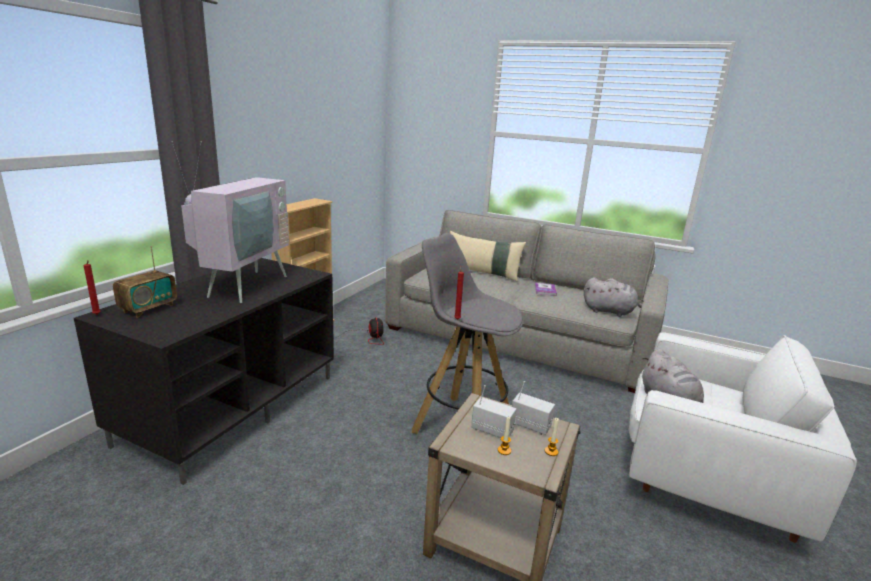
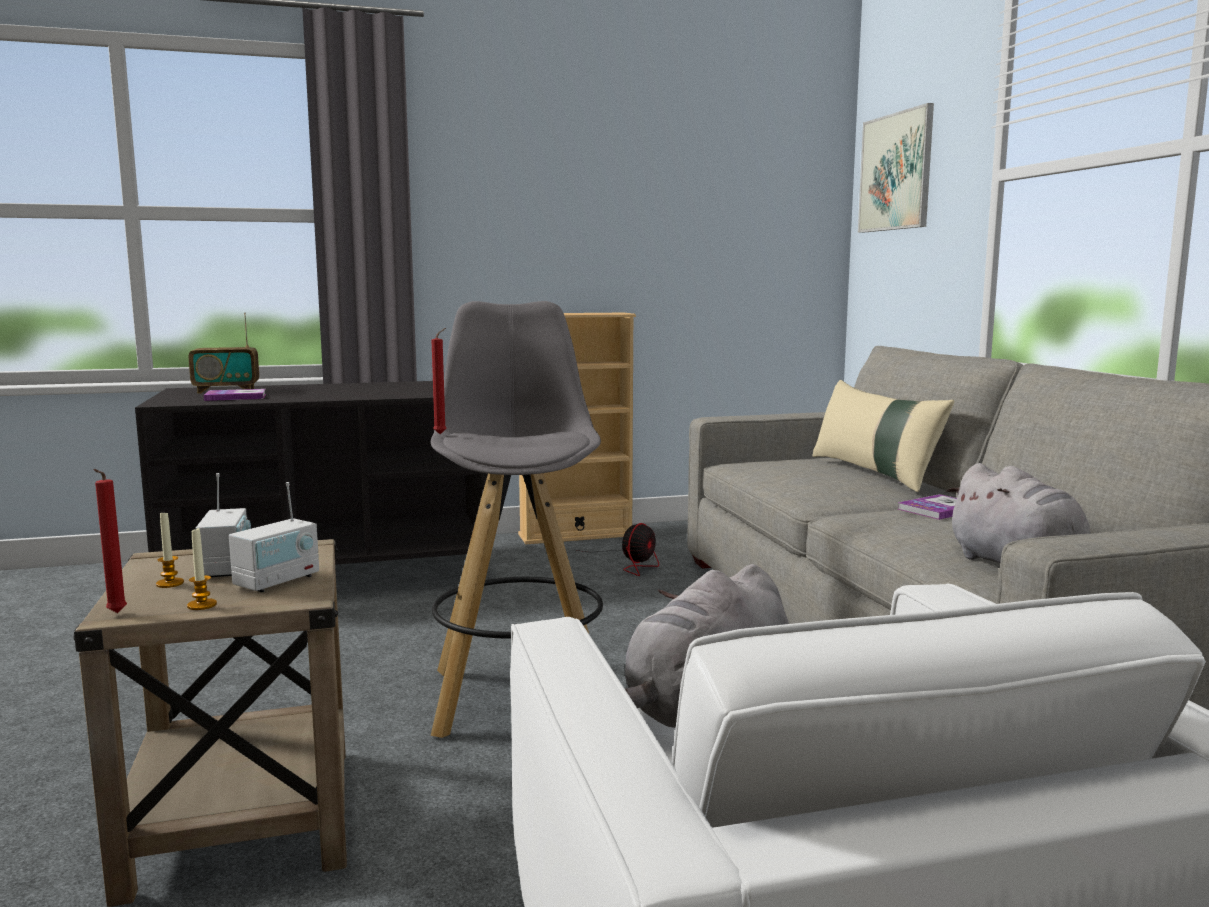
camera: 50 degrees right, 10 degrees down
(97, 315) = (183, 389): red candle -> red candle (115, 614)
(189, 314) = (236, 397): none -> book
(242, 285) = (359, 390): television -> none
(422, 117) = (896, 172): none -> picture
(530, 425) = (278, 581): radio -> radio turned 45 degrees clockwise

